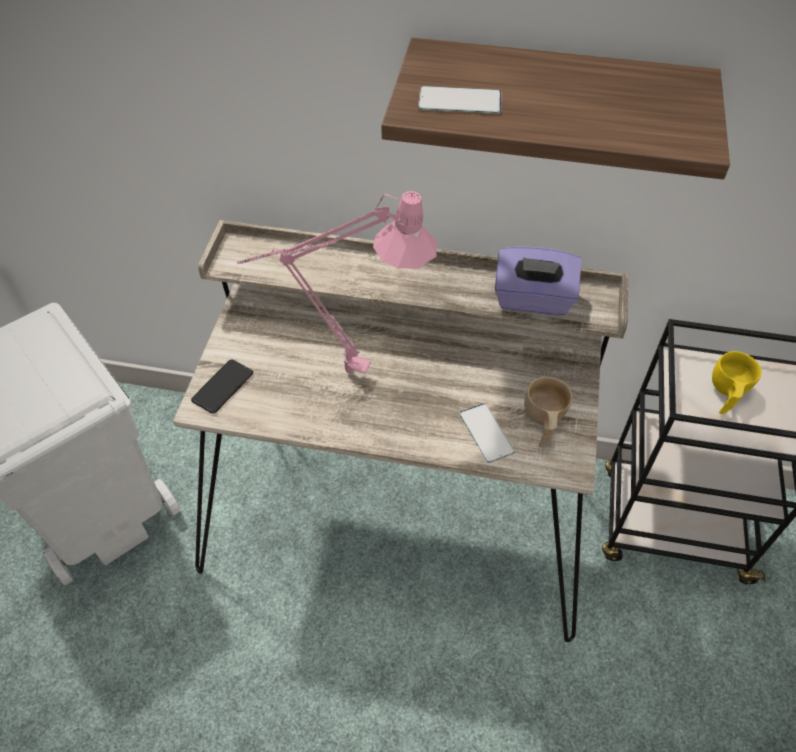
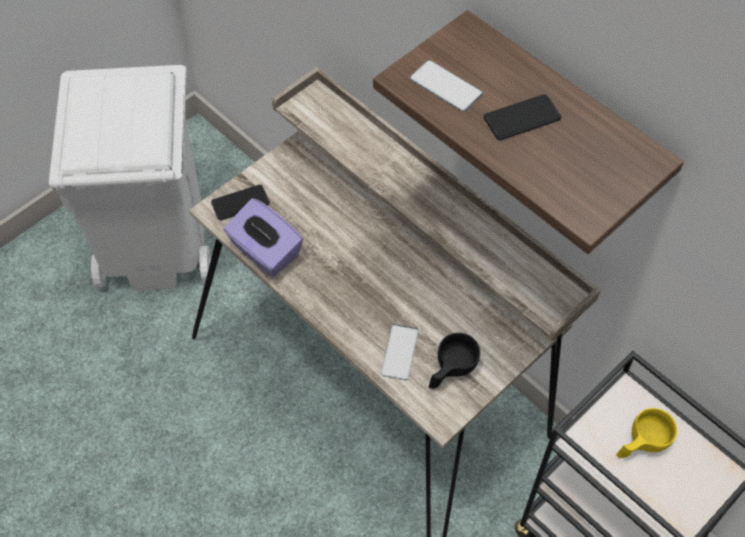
camera: 35 degrees right, 5 degrees up
(337, 368) = (332, 236): pink table lamp -> none
(533, 300) = (506, 267): purple tissue box -> purple tissue box (265, 252)
(542, 422) = (450, 371): beige cup -> black cup
(556, 95) = (522, 118): none -> phone

